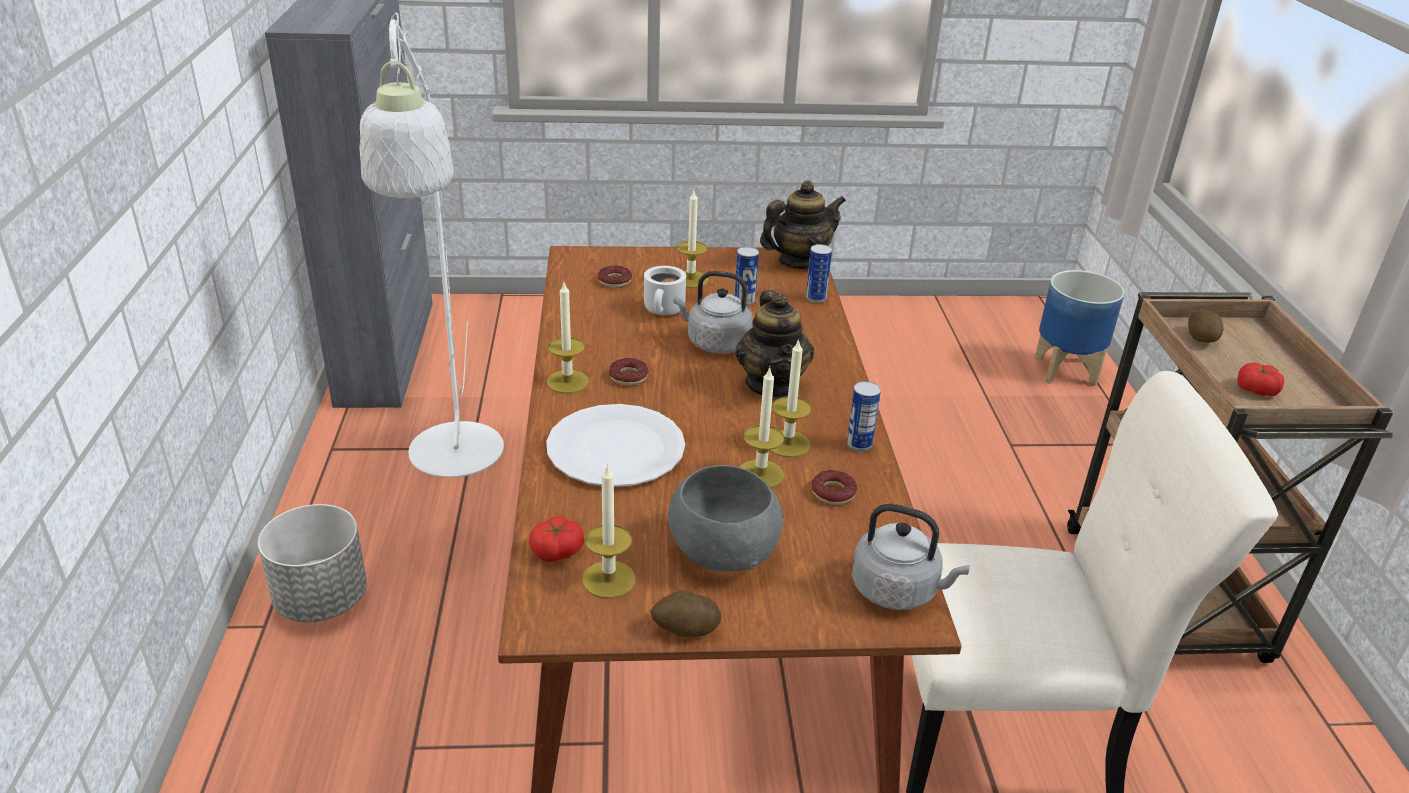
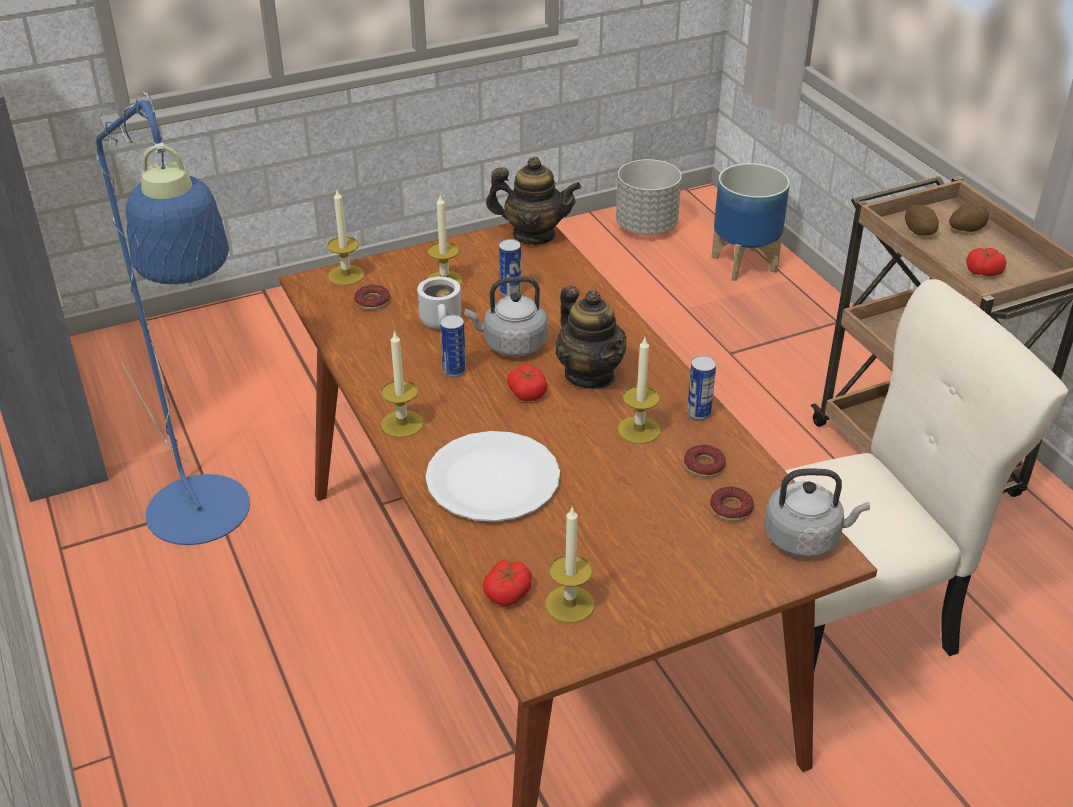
camera: 20 degrees left, 5 degrees up
(322, 599) = (156, 708): grey planter -> grey planter (646, 226)
(456, 464) = (208, 525): white floor lamp -> blue floor lamp
(628, 377) = (455, 402): donut -> donut (731, 508)
(685, 629) = (660, 627): potato -> potato (966, 229)
(701, 385) = (527, 392): none -> tomato
(722, 552) = (647, 549): grey bowl -> none
(760, 474) = (634, 466): candle -> candle (346, 275)
(799, 261) = (533, 235): teapot -> teapot turned 60 degrees clockwise
(816, 298) = (573, 272): can -> can (454, 371)

